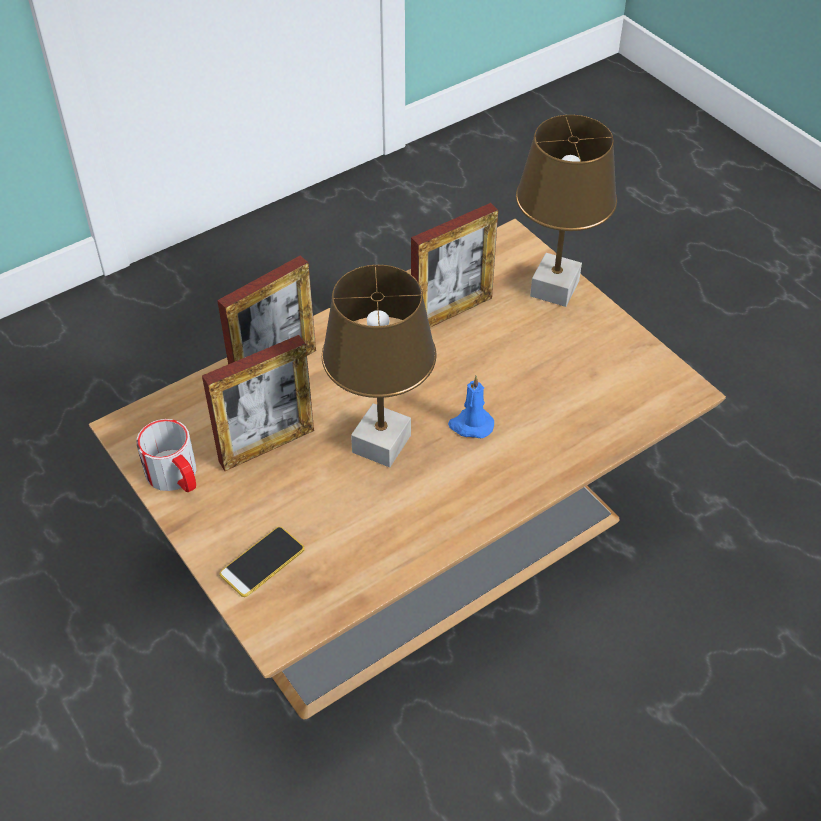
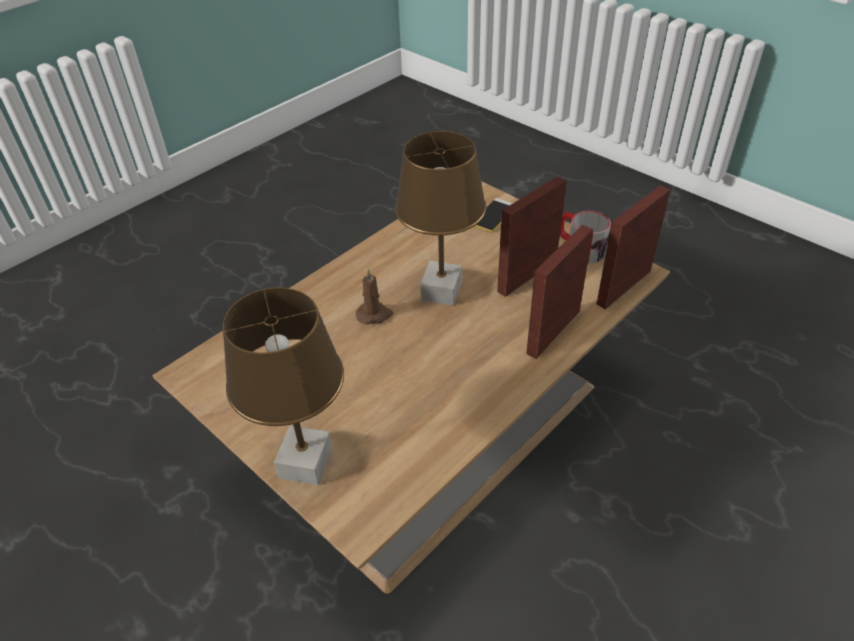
camera: 170 degrees right, 5 degrees down
(451, 311) = (411, 415): picture frame -> picture frame (623, 287)
(471, 425) = (374, 315): blue candle -> brown candle

